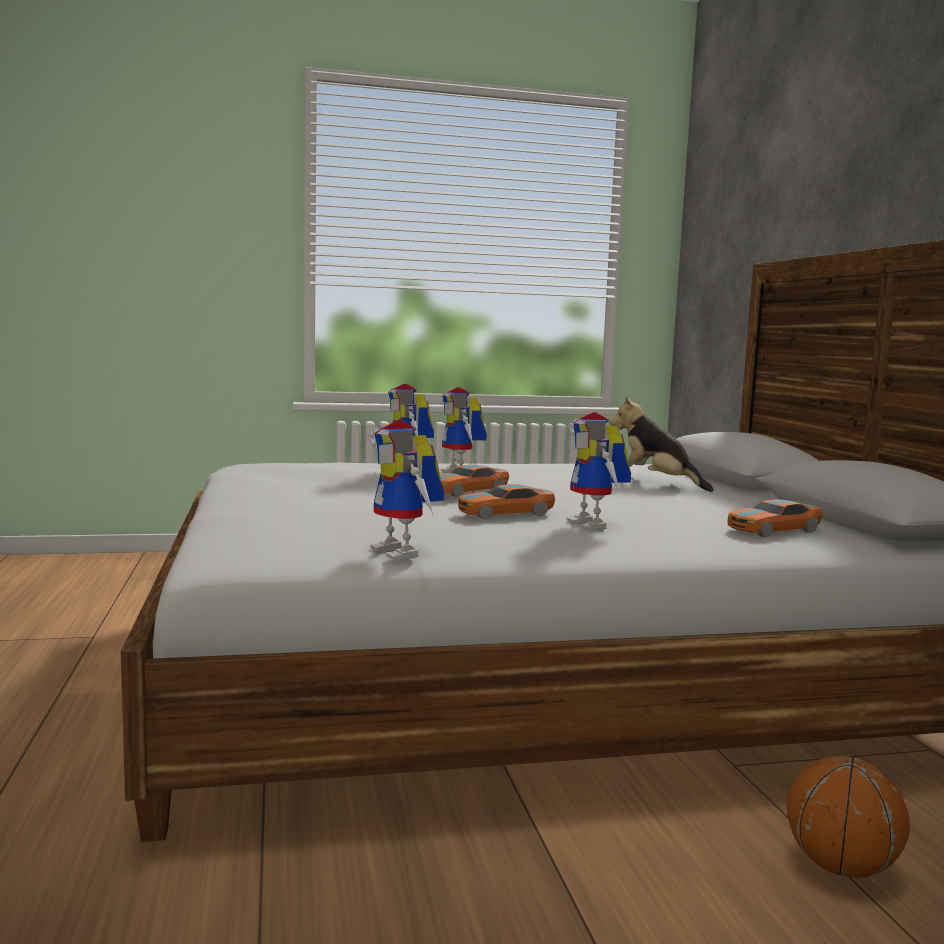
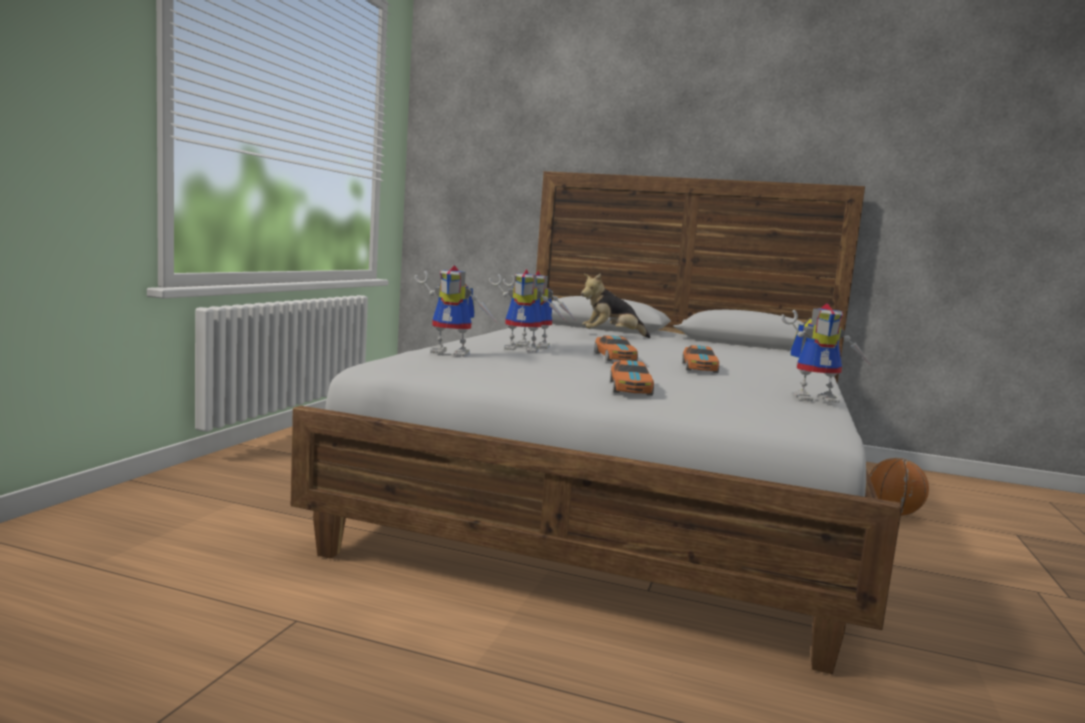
camera: 60 degrees left, 0 degrees up
(595, 525) = (746, 365): toy robot -> toy robot (454, 353)
(773, 530) = (770, 354): toy car -> toy car (630, 388)

